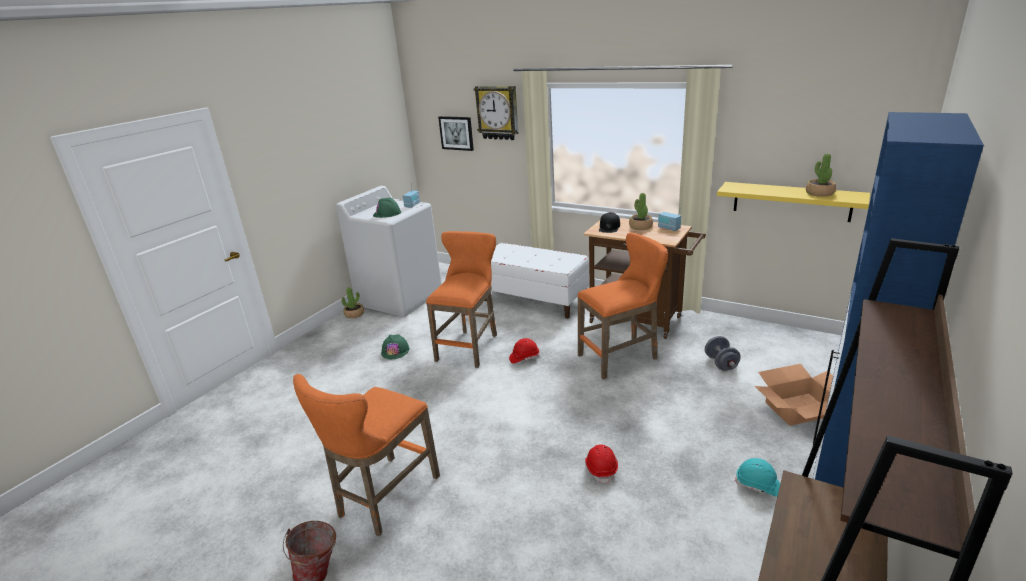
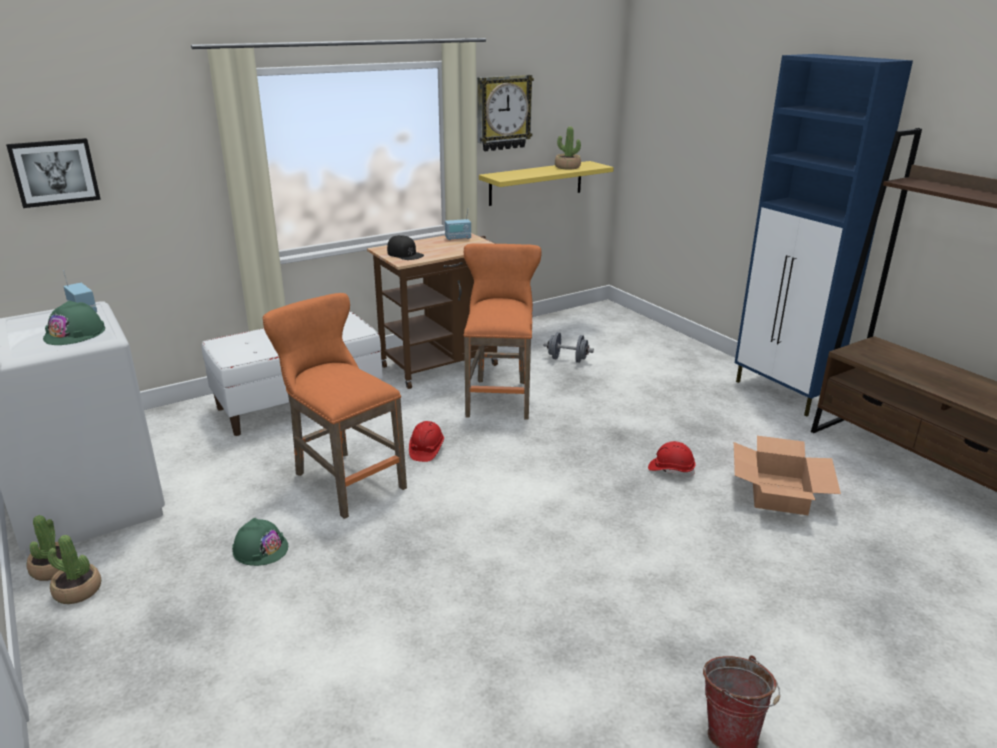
camera: 65 degrees left, 0 degrees up
(384, 498) = (619, 638): orange stool -> none
(497, 112) = (148, 124): wall clock -> wall clock (503, 113)
(640, 227) = (431, 245): potted plant -> potted plant (78, 591)
(758, 485) = (740, 409): turquoise hard hat -> none
(799, 409) = (661, 358): cardboard box -> cardboard box (779, 493)

